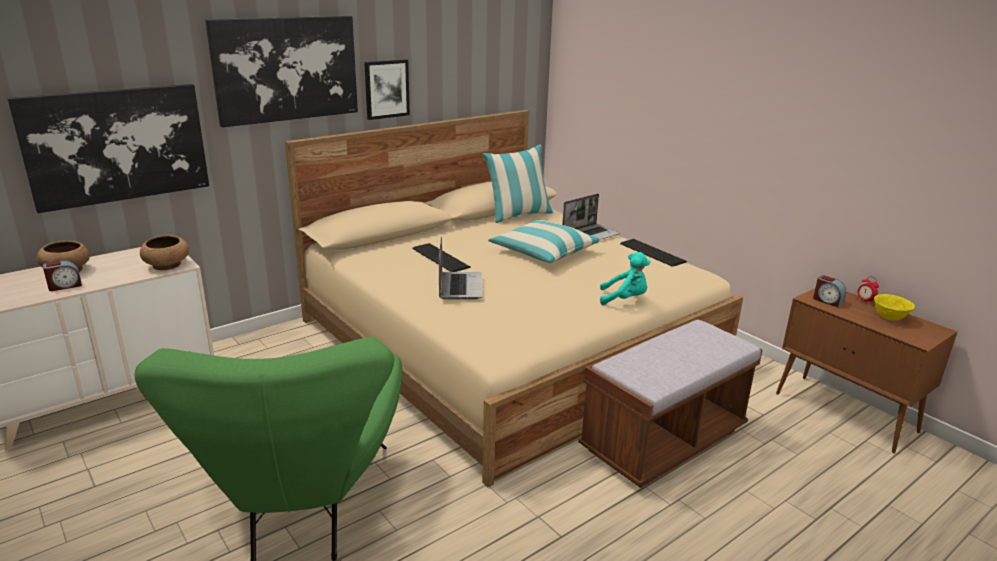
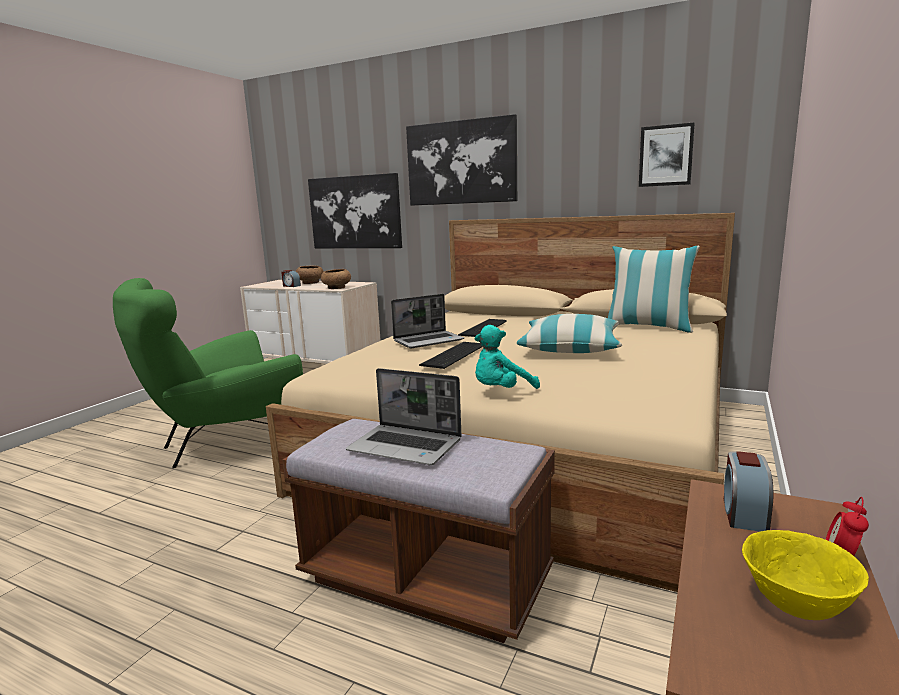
camera: 65 degrees right, 10 degrees down
(386, 89) = (549, 181): picture -> picture (666, 155)
(590, 235) = (665, 352): laptop -> laptop (406, 446)
(624, 299) = (501, 391): turquoise plush toy -> turquoise plush toy turned 75 degrees clockwise
(652, 252) = (685, 381): keyboard -> keyboard (455, 355)

